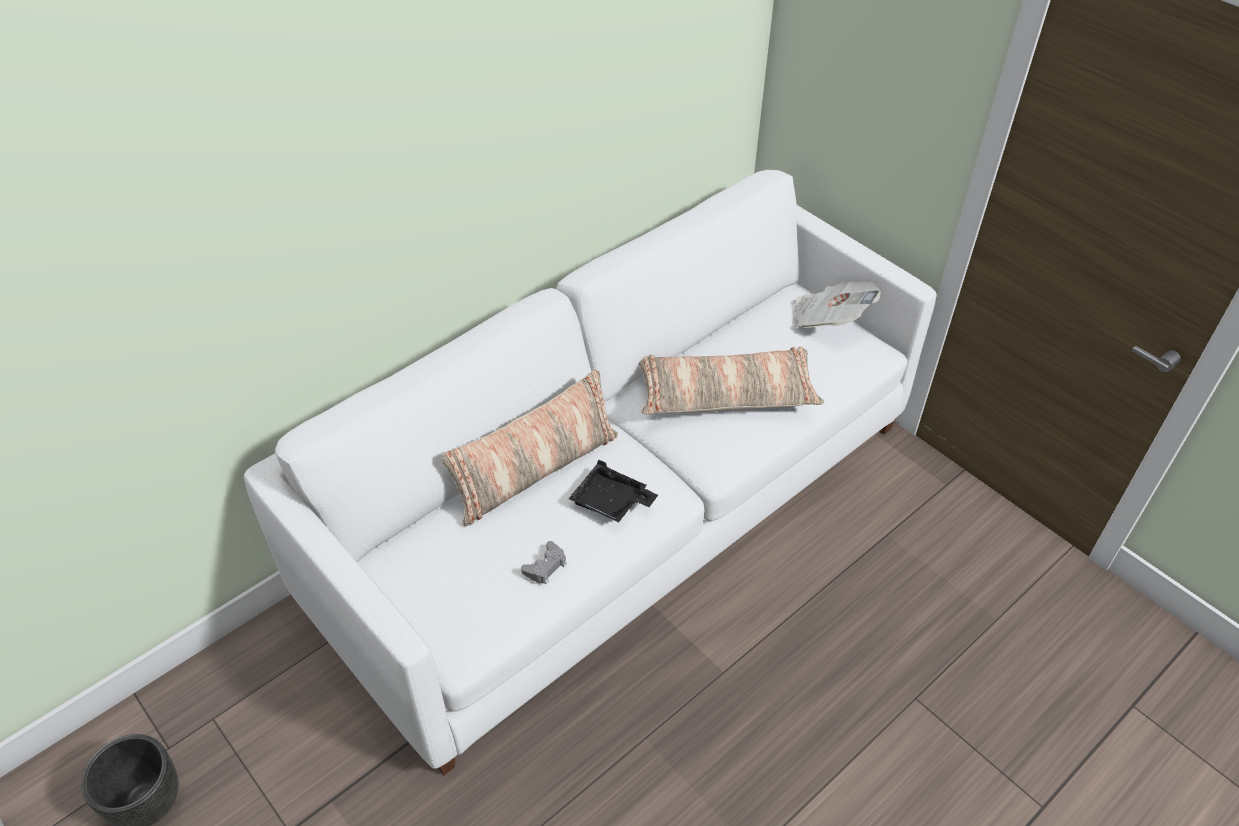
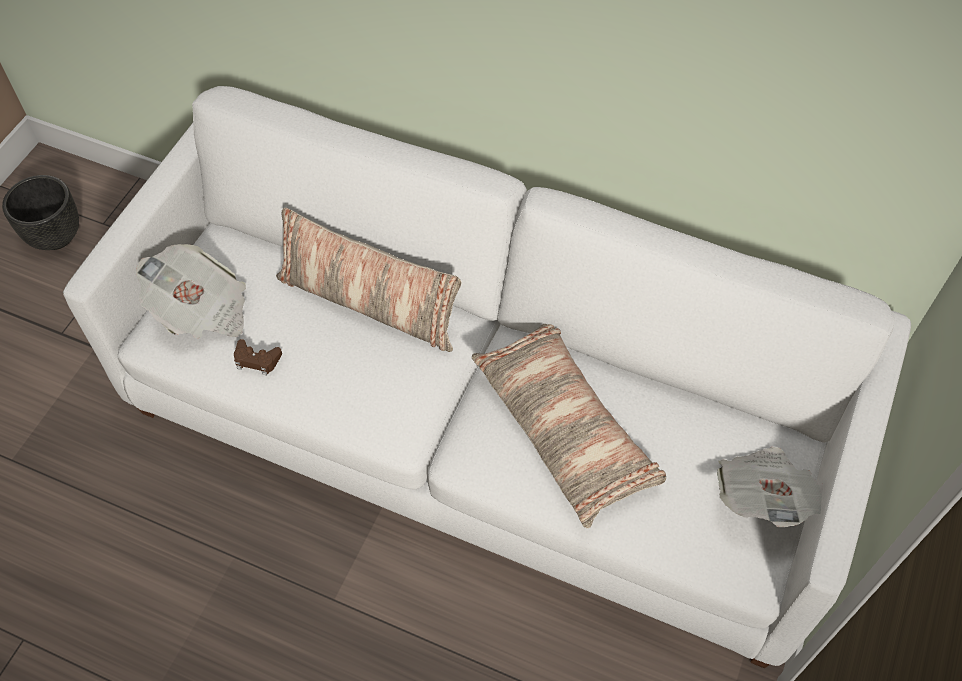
camera: 65 degrees right, 10 degrees up
(460, 595) = (201, 310): none -> newspaper
(545, 566) = (257, 360): grey game controller -> brown game controller
(611, 502) = (356, 380): black tray -> none

